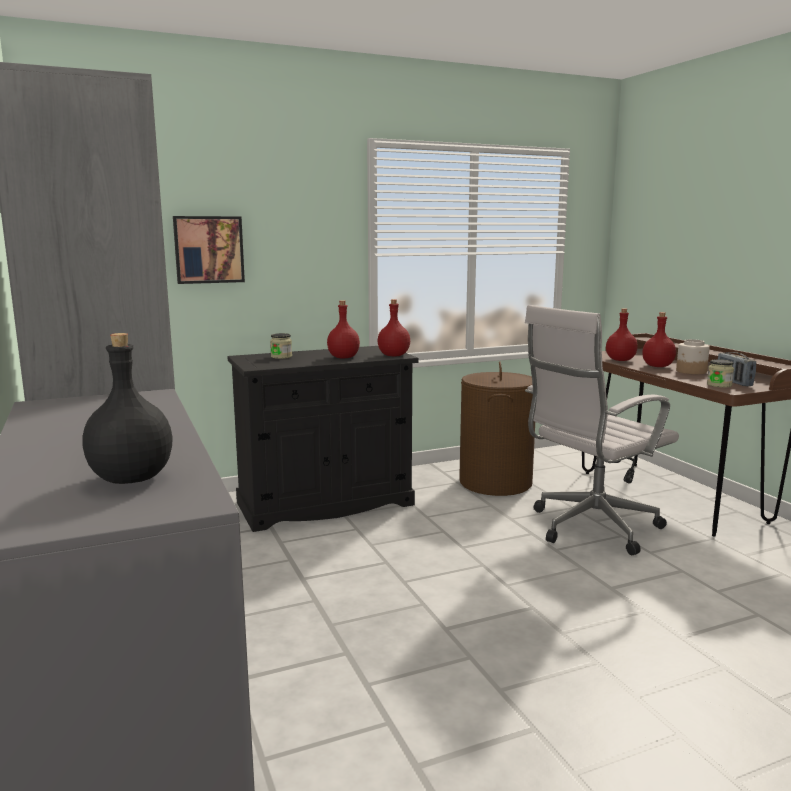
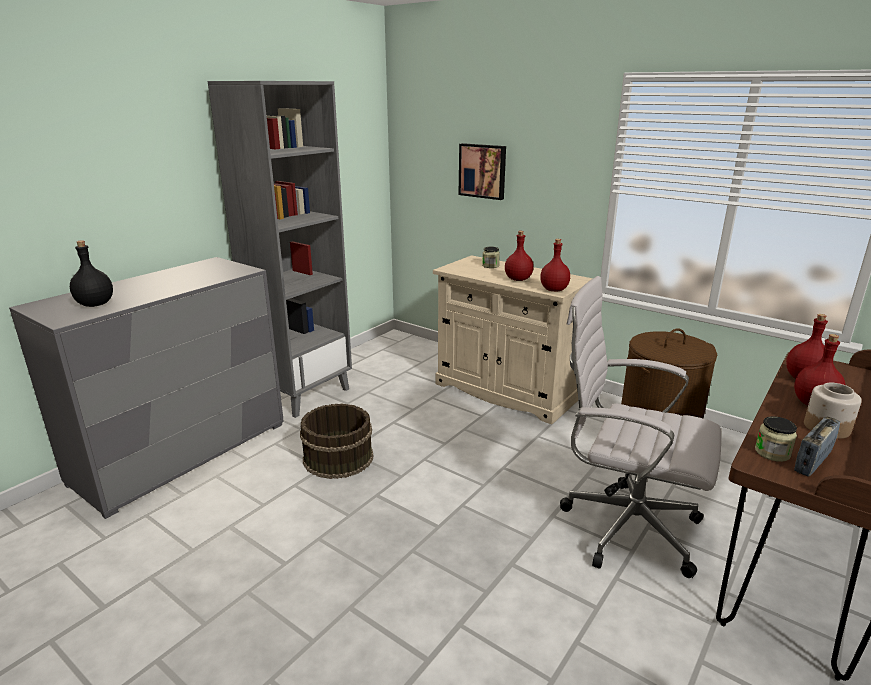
camera: 60 degrees right, 10 degrees up
(325, 504) = (506, 391): black cabinet -> beige cabinet
(339, 636) = (337, 458): none -> brown bucket

